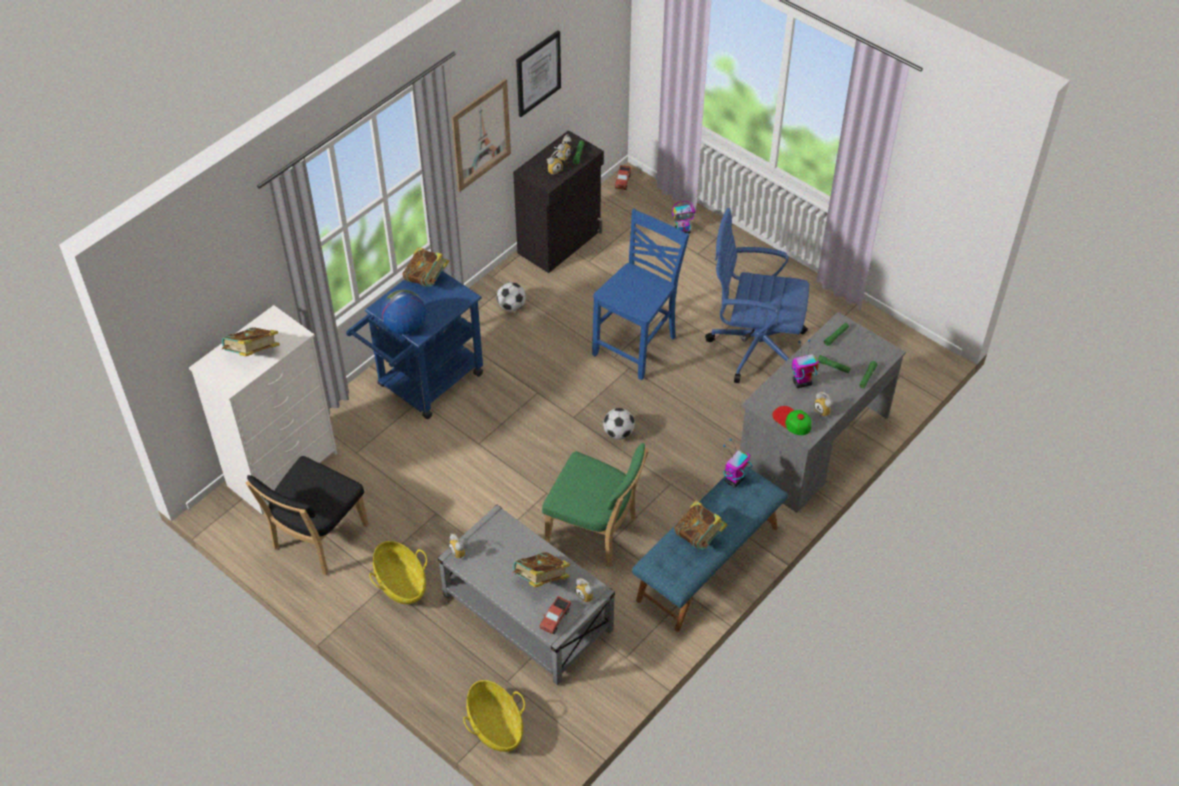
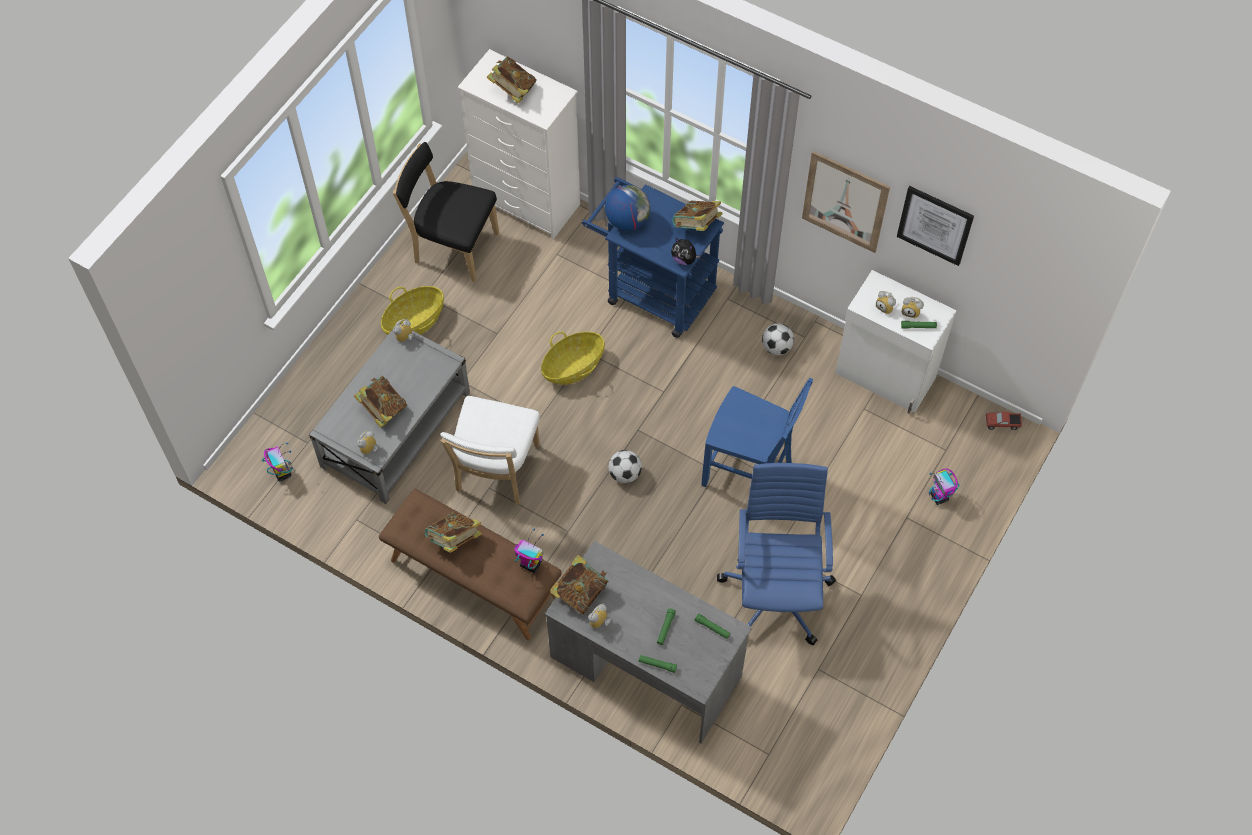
camera: 80 degrees right, 10 degrees up
(461, 293) = (684, 259): none -> plush toy
(495, 726) = (274, 425): basket -> basket (573, 367)
(555, 619) = (341, 428): toy truck -> none
(560, 242) = (885, 377): black cabinet -> white cabinet
(595, 533) = (495, 472): green chair -> white chair
(708, 564) = (473, 579): blue bench -> brown bench
(792, 421) = (580, 592): cap -> book
(801, 383) = (635, 597): toy robot -> toy robot (282, 473)

